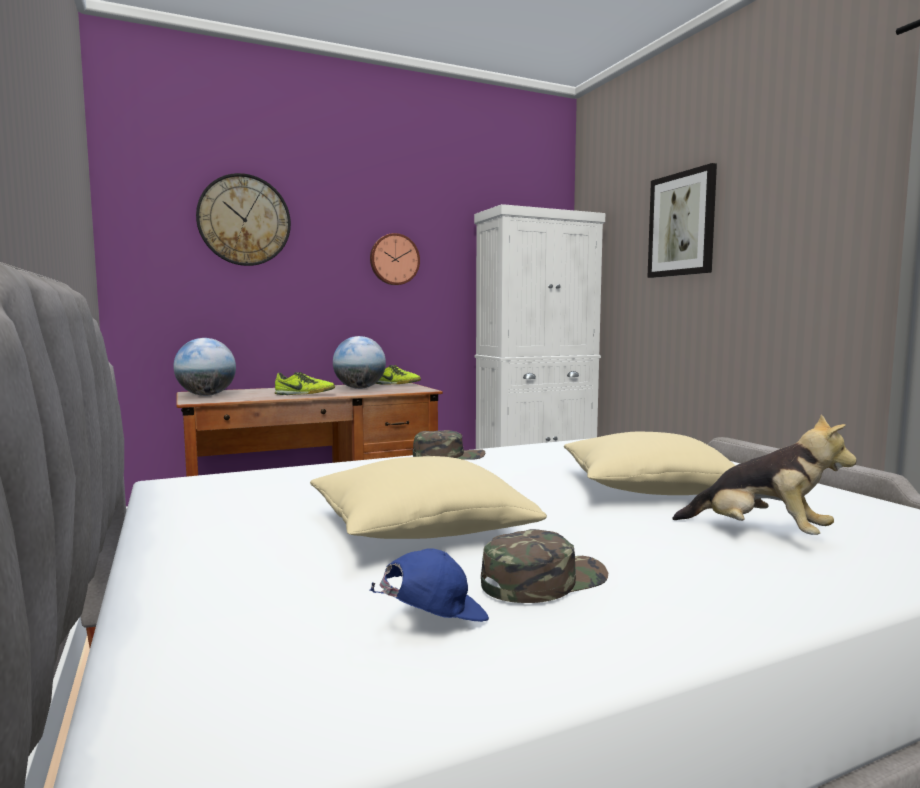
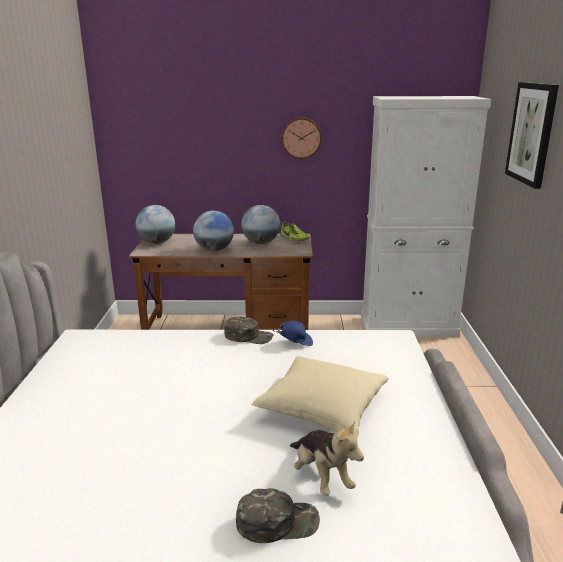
camera: 25 degrees right, 15 degrees up
(244, 220) = (187, 114): wall clock -> none
(304, 394) = (214, 250): shoe -> globe
(418, 529) = (146, 415): beige pillow -> none
(432, 621) = (75, 491): blue cap -> blue cap (295, 342)
(543, 580) = (153, 478): green cap -> green cap (277, 521)

